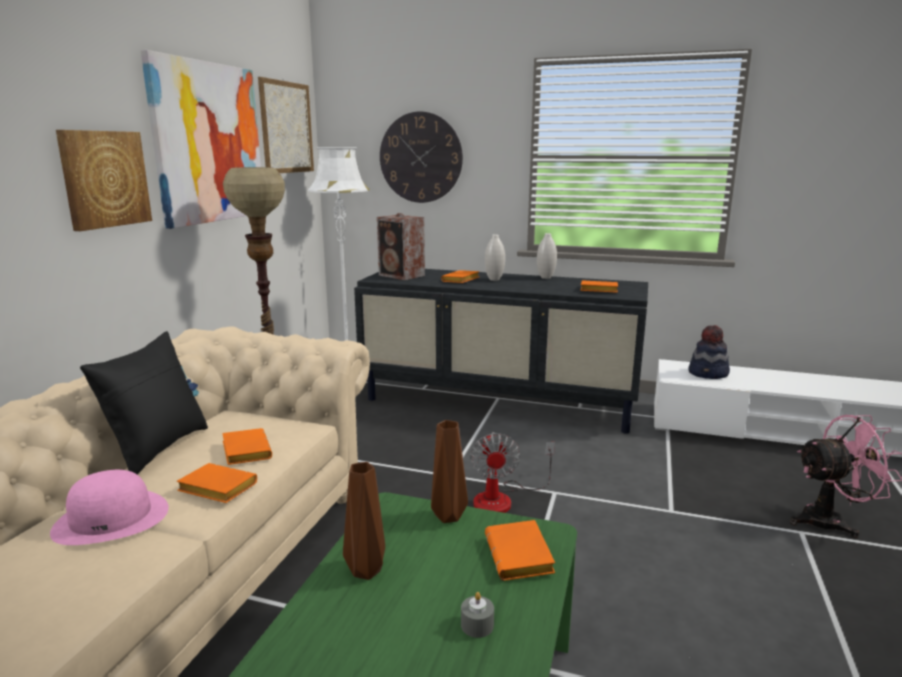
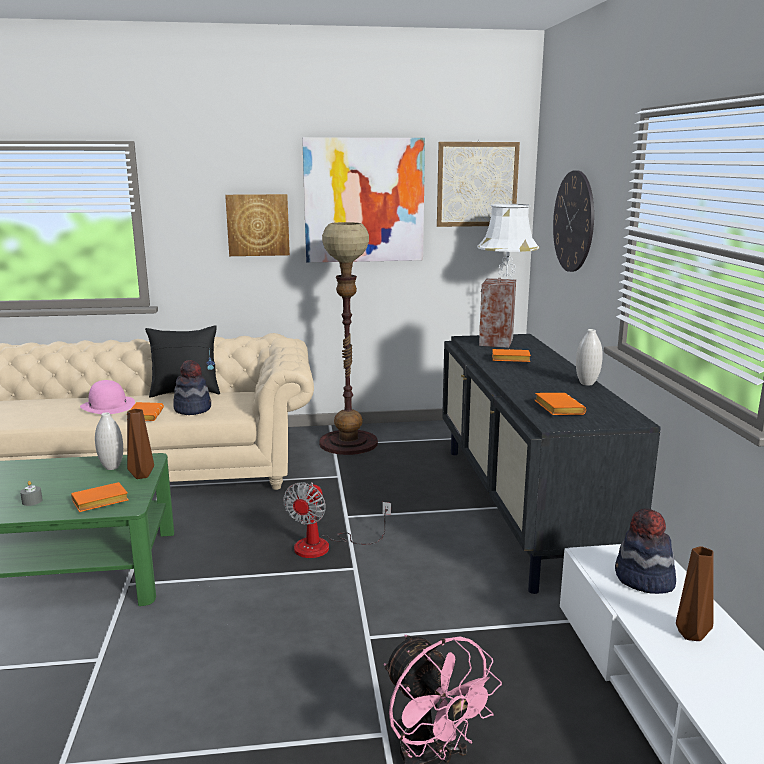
camera: 65 degrees right, 0 degrees up
(244, 451) = (193, 409): orange book -> hat
(366, 570) = (79, 467): brown vase -> brown vase (691, 634)
(494, 279) = (537, 368): white vase -> white vase (112, 467)
(503, 499) = (325, 546): fan -> fan turned 45 degrees counterclockwise

